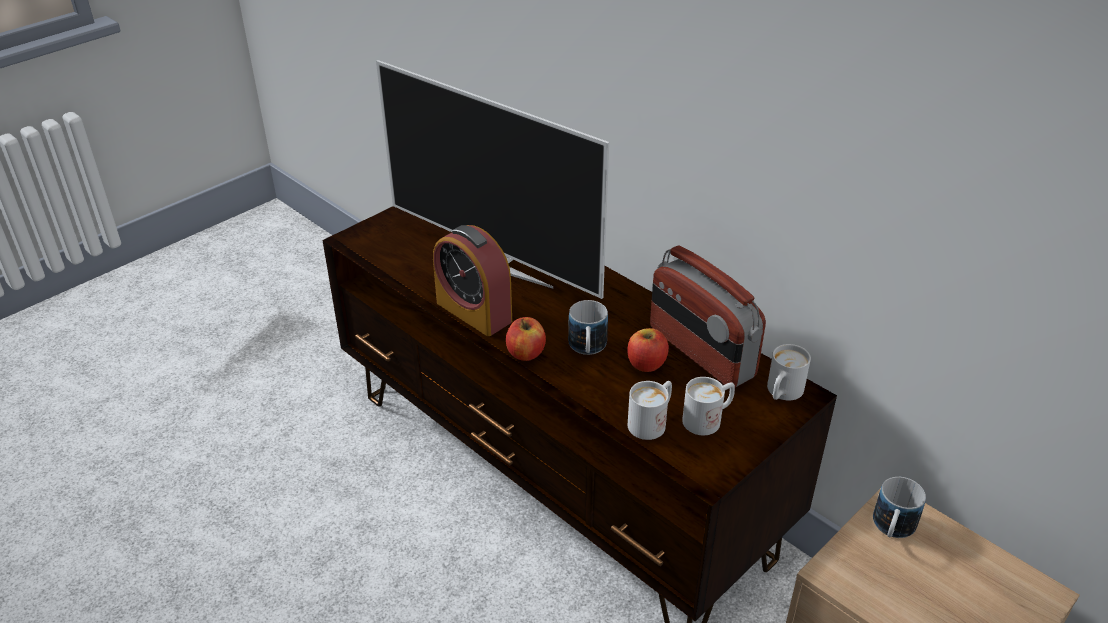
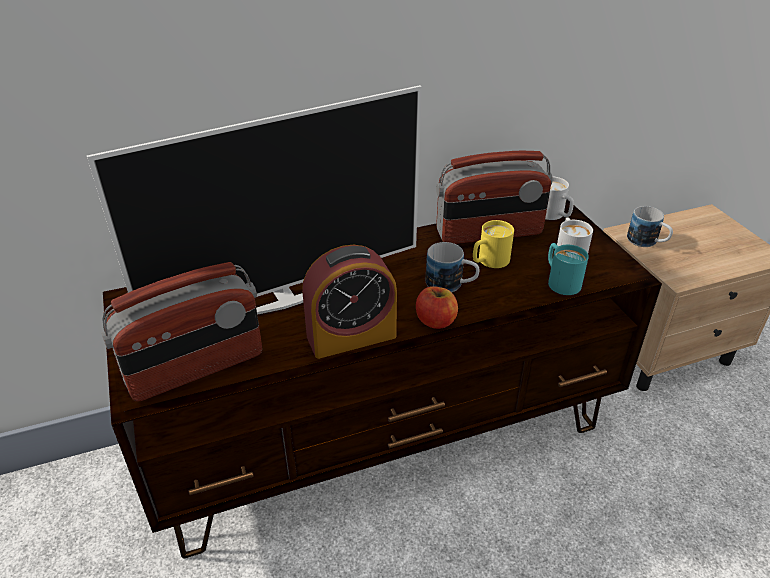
camera: 65 degrees left, 0 degrees up
(392, 251) = (196, 368): none -> radio
(646, 364) = (488, 262): apple -> yellow mug
(652, 421) = (560, 281): white mug -> turquoise mug

